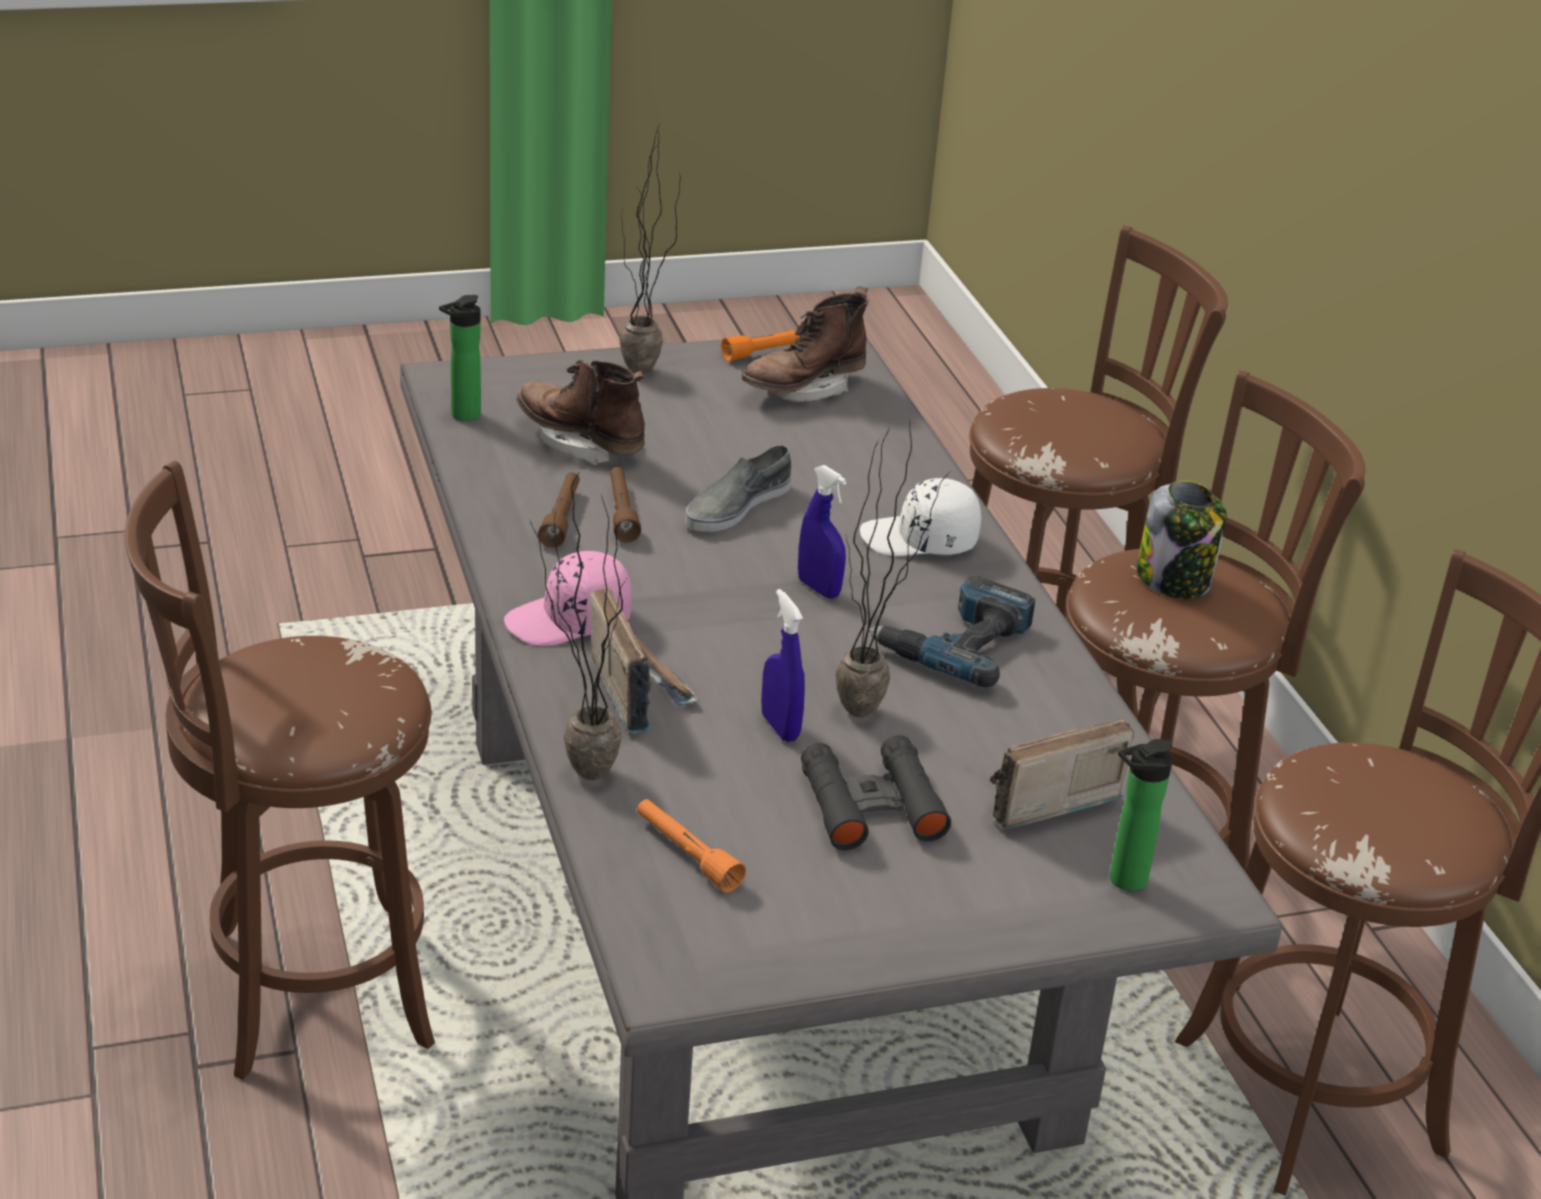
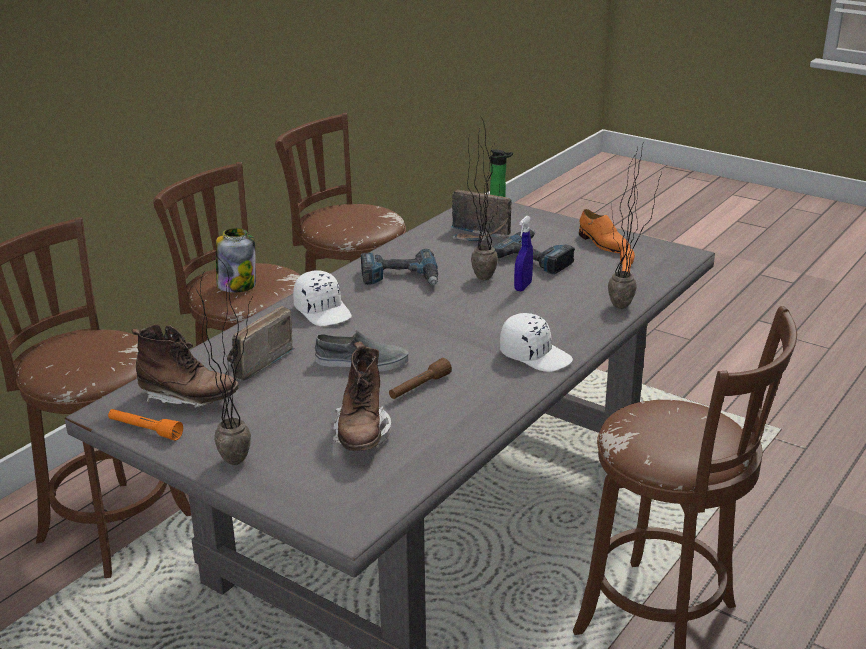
camera: 125 degrees left, 5 degrees down
(462, 416) = (391, 489): bottle -> none
(562, 518) = (452, 400): brown flashlight -> none
(570, 621) = (535, 355): pink cap -> white cap
(638, 690) = (554, 320): radio -> radio (254, 363)
(818, 588) = (406, 316): blue spray bottle -> none
(835, 914) = (603, 244): none -> orange shoe
(871, 805) = (537, 257): black binoculars -> power drill

